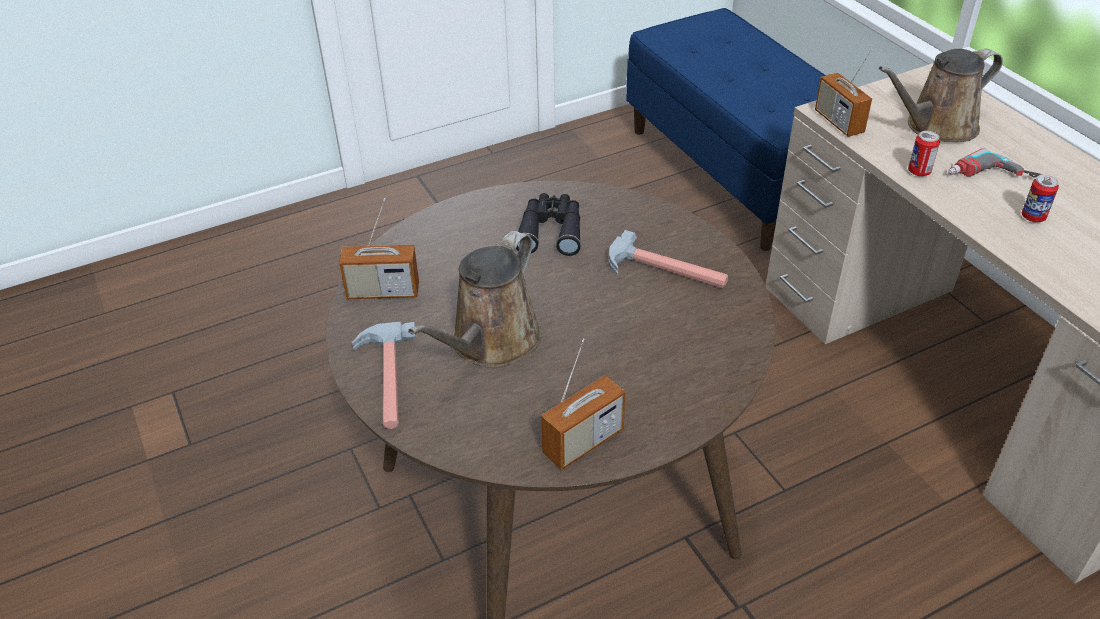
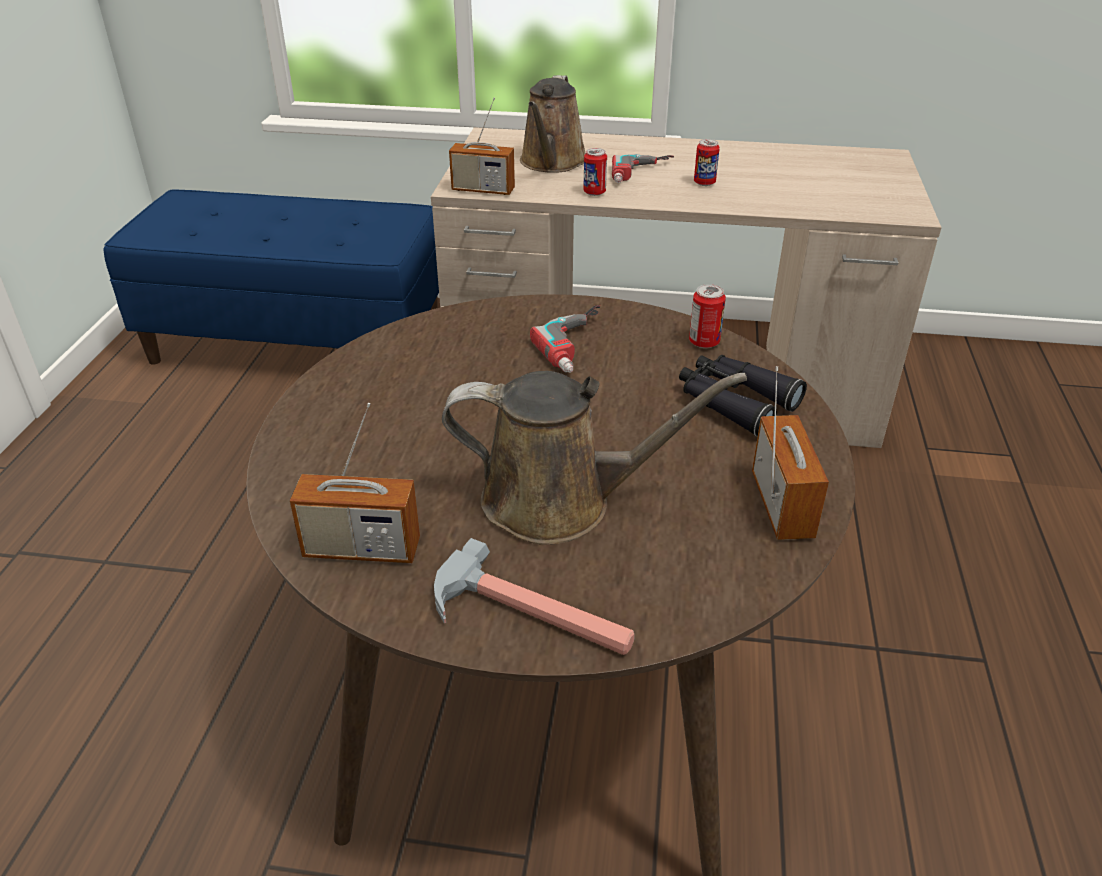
camera: 55 degrees left, 5 degrees down
(383, 292) = (362, 549): radio -> radio turned 60 degrees clockwise
(491, 343) = (560, 501): brown watering can -> brown watering can turned 60 degrees counterclockwise
(551, 231) = (427, 380): black binoculars -> black binoculars (733, 402)
(665, 271) = (582, 345): hammer -> power drill
(740, 325) = (704, 342): none -> can

